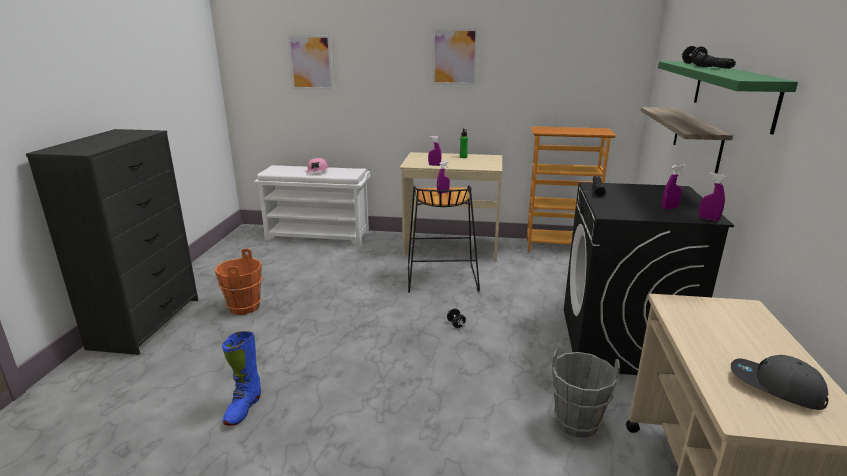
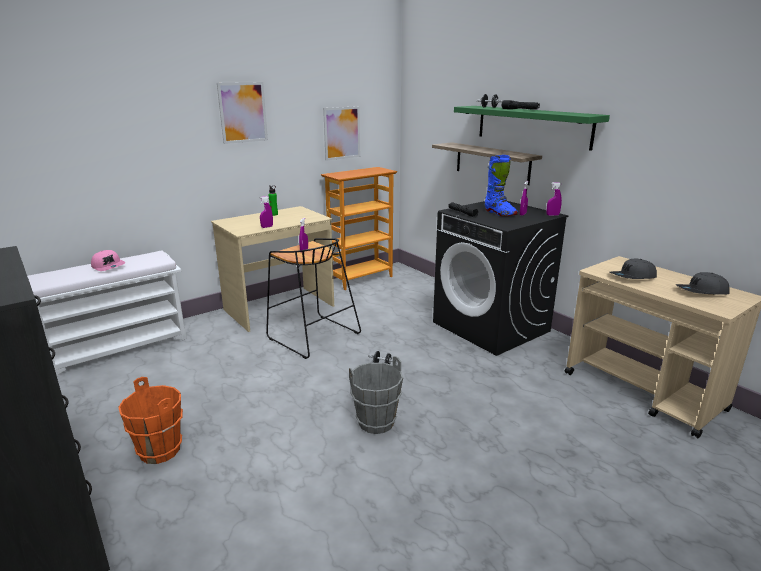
camera: 45 degrees left, 0 degrees up
(243, 408) = (331, 526): blue boot -> blue boot (499, 213)
(311, 62) = (64, 130): picture -> picture (342, 133)
(577, 423) = (542, 386): grey bucket -> grey bucket (376, 423)
(706, 327) = (633, 277): none -> grey cap

